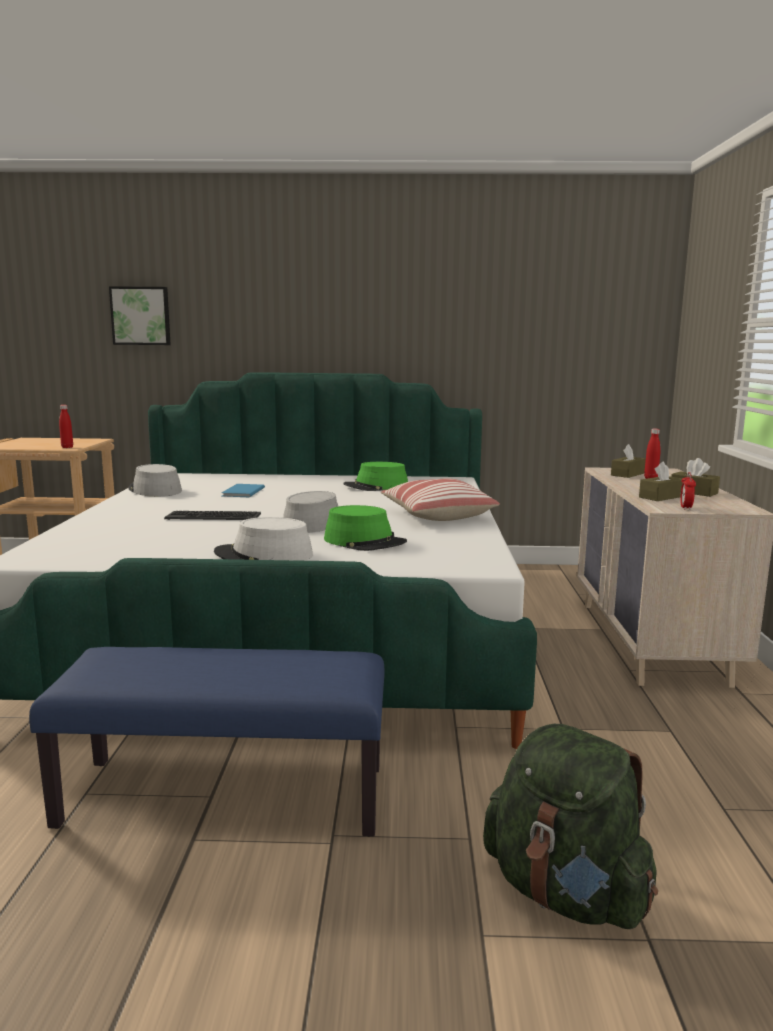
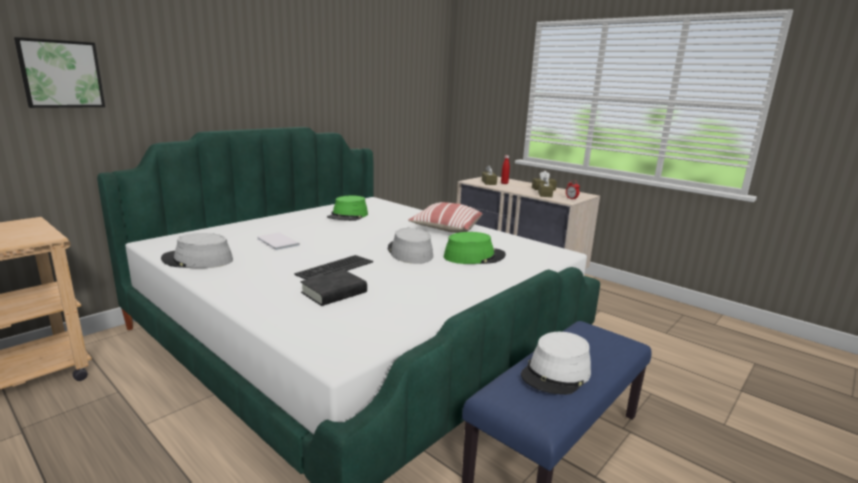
camera: 50 degrees left, 5 degrees up
(67, 447) = (37, 237): red bottle -> none
(154, 529) = (334, 293): none -> black book
(241, 492) = (277, 243): blue book -> white book
(264, 555) = (465, 285): white hat -> white hat (556, 373)
(565, 892) = (704, 392): green backpack -> none

